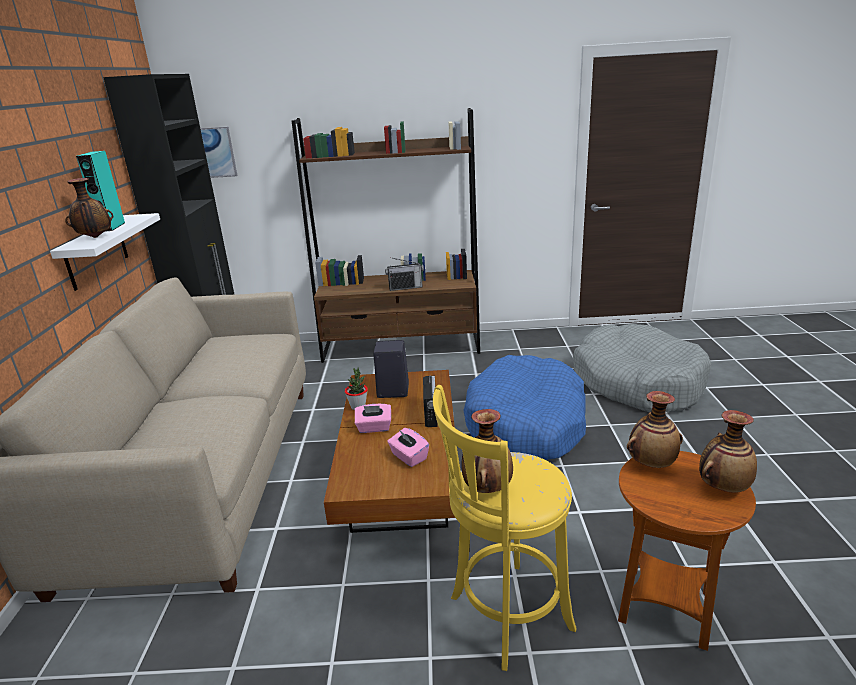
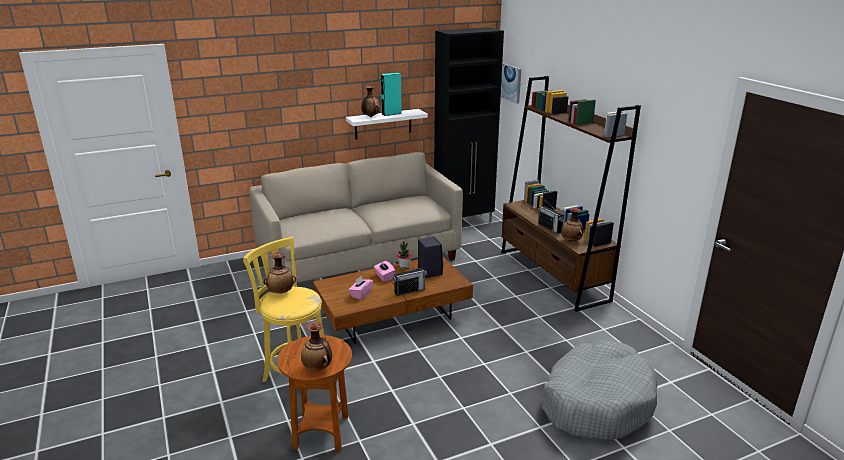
camera: 65 degrees right, 0 degrees up
(526, 424) = (482, 353): blue dog bed -> none
(651, 463) = (333, 344): vase -> vase (571, 241)

